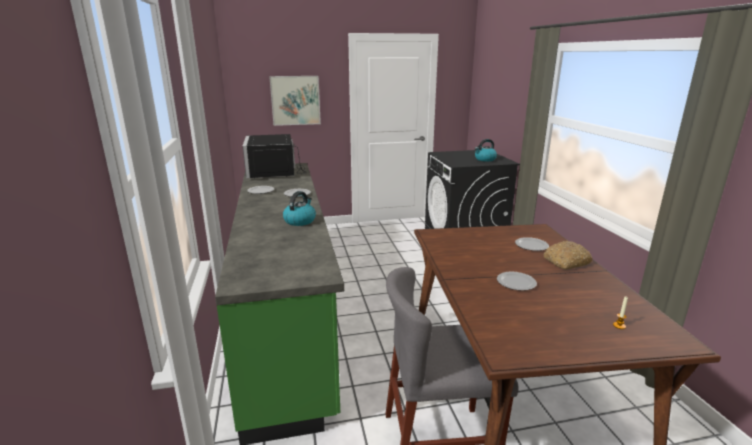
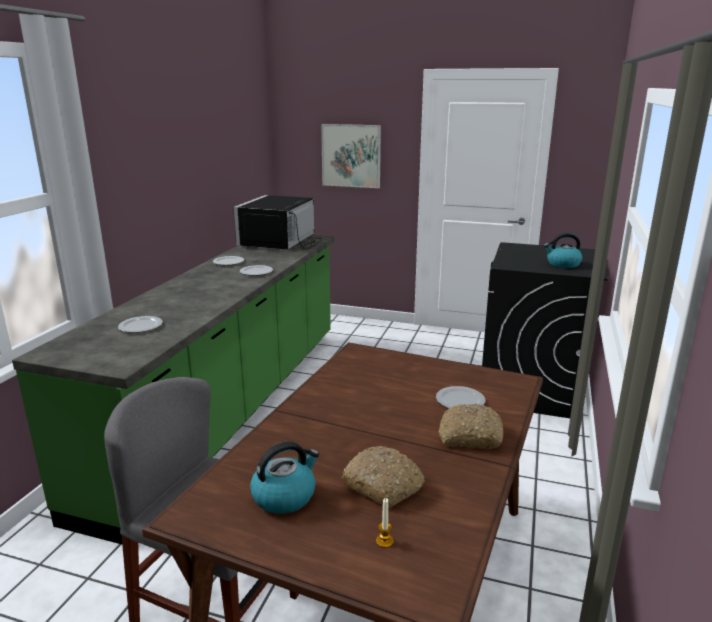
camera: 30 degrees right, 0 degrees up
(300, 221) = (205, 303): kettle -> kettle (284, 496)
(516, 282) = (352, 441): plate -> plate (141, 326)
(571, 299) = (384, 485): none -> bread

